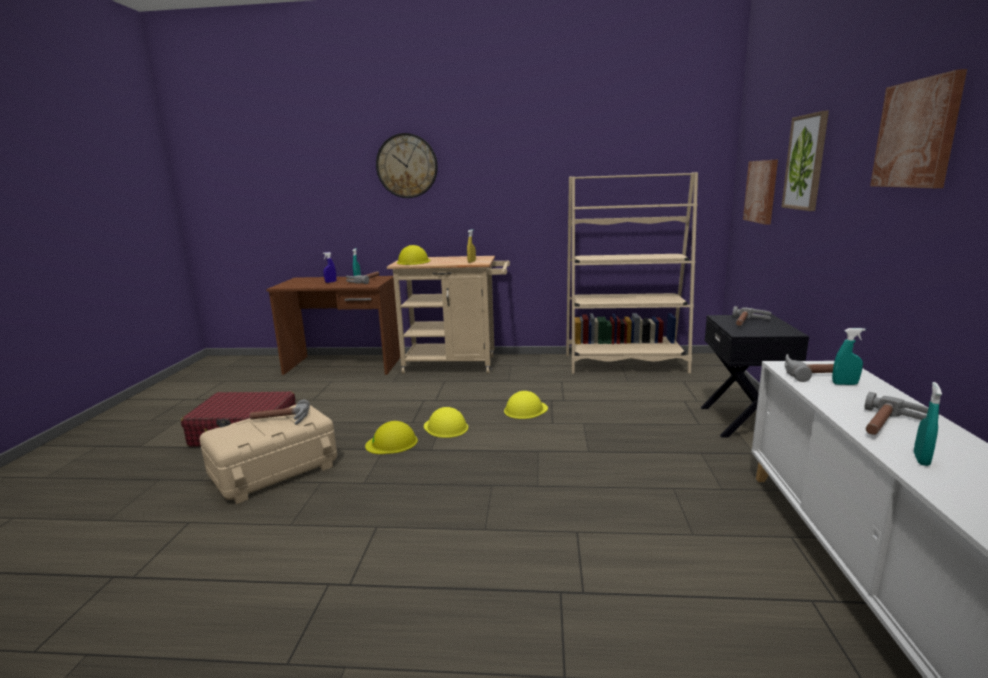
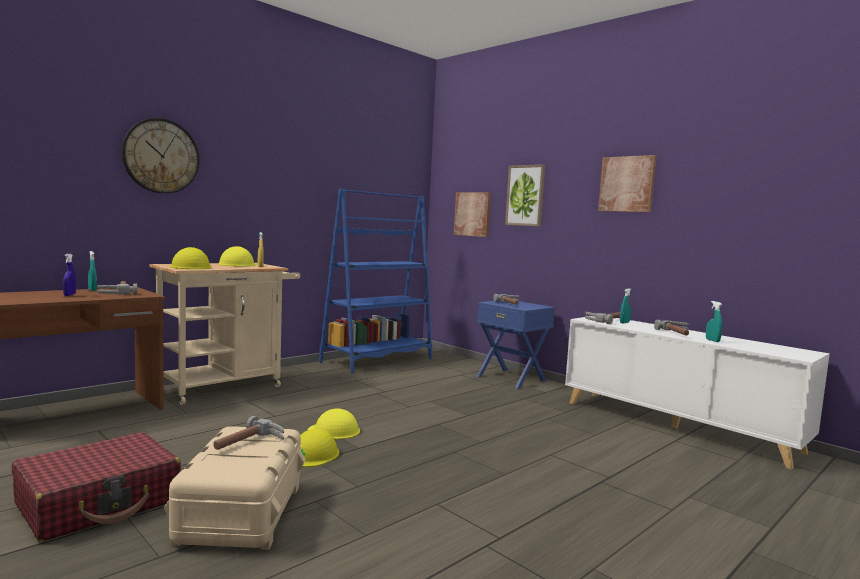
camera: 50 degrees left, 10 degrees down
(525, 409) = (371, 403): yellow hard hat -> yellow hard hat (237, 264)
(625, 364) = (377, 361): beige bookcase -> blue bookcase
(744, 421) = (511, 378): black nightstand -> blue nightstand

